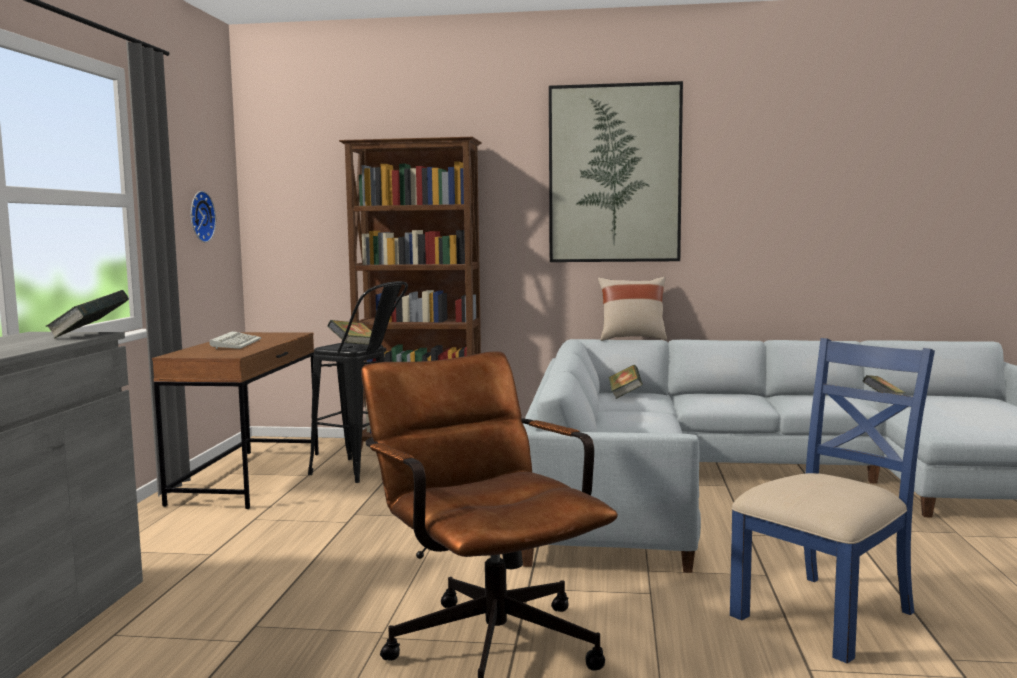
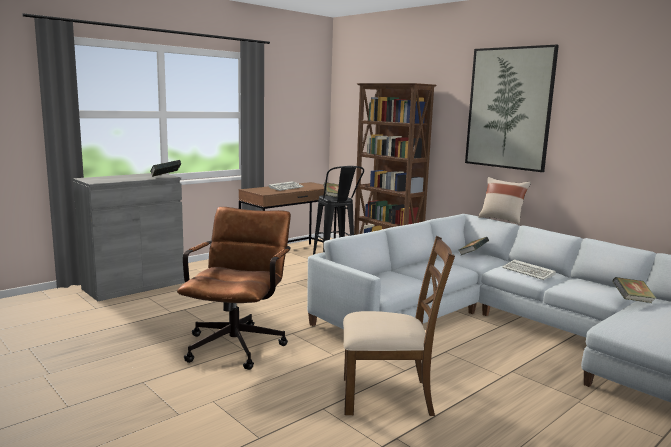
camera: 40 degrees right, 5 degrees up
(199, 216) = (295, 121): wall clock -> none
(732, 399) = (529, 272): none -> keyboard
(826, 614) = (388, 396): blue chair -> brown chair

